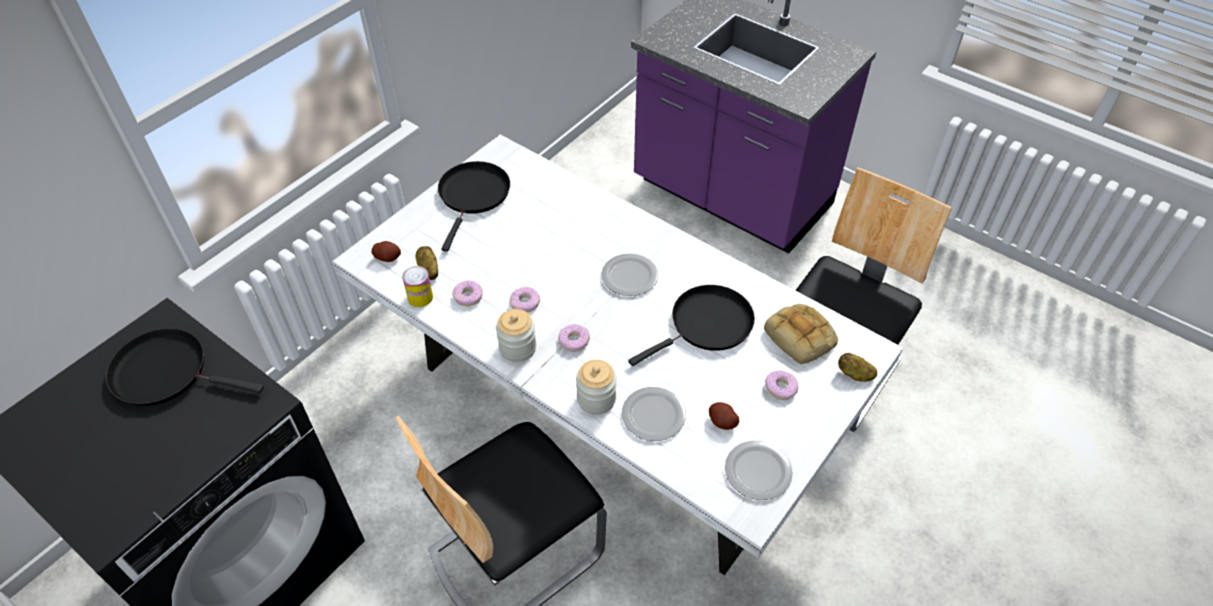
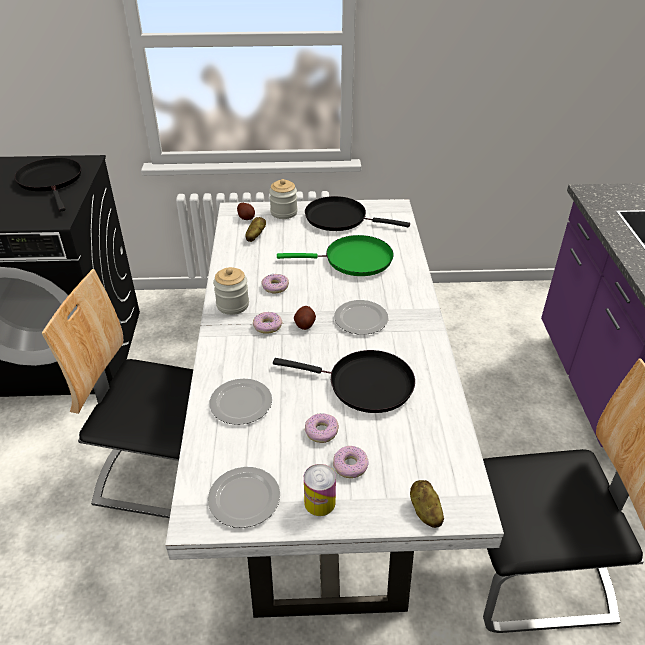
camera: 50 degrees right, 10 degrees down
(420, 297) = (229, 245): can -> can (319, 502)
(468, 297) = (252, 262): donut -> donut (321, 431)
(473, 196) = (340, 218): black frying pan -> black frying pan turned 135 degrees counterclockwise
(546, 229) = (353, 260): none -> green frying pan
(596, 399) = (226, 365): jar -> jar (284, 212)
(722, 422) = (275, 447): potato -> potato (304, 324)
(801, 337) = (423, 450): bread -> none

